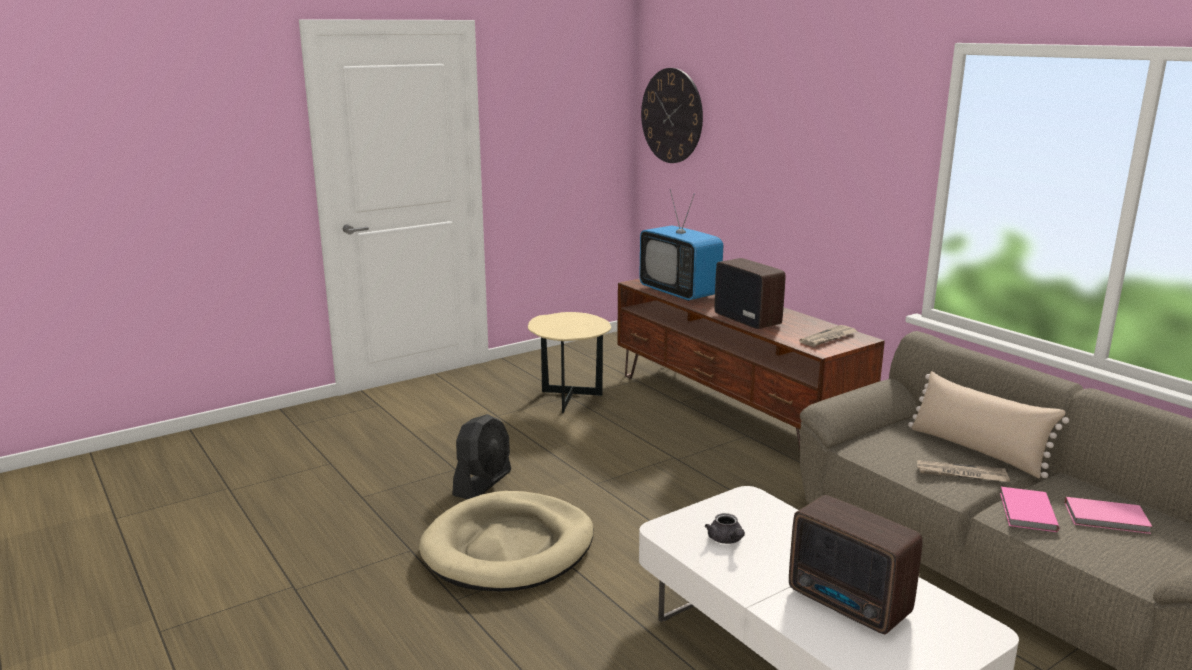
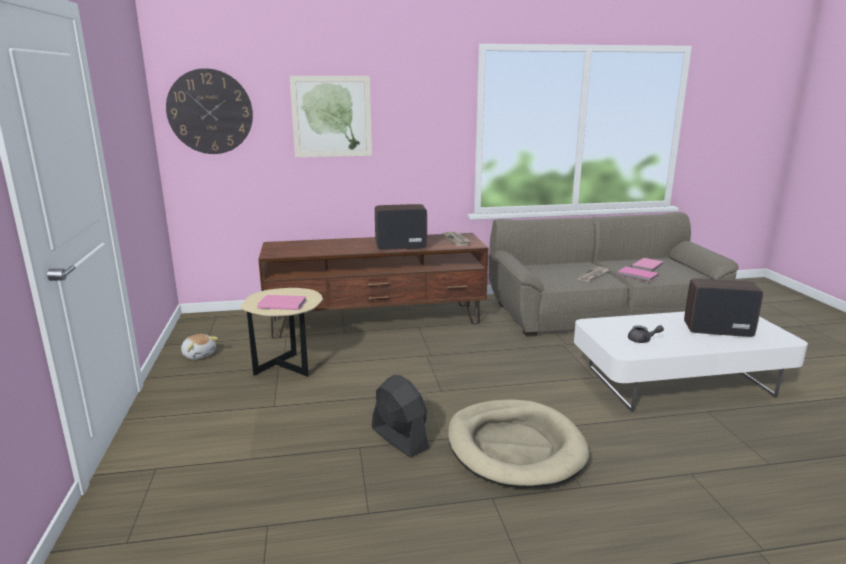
camera: 65 degrees left, 0 degrees up
(557, 326) = (282, 304): none -> pink book
(559, 361) = (199, 354): none -> plush toy
(679, 292) = (316, 249): television -> none
(769, 135) = (332, 116): none -> picture
(849, 605) = (715, 330): radio -> radio turned 150 degrees counterclockwise
(977, 450) = (567, 267): beige pillow -> none

